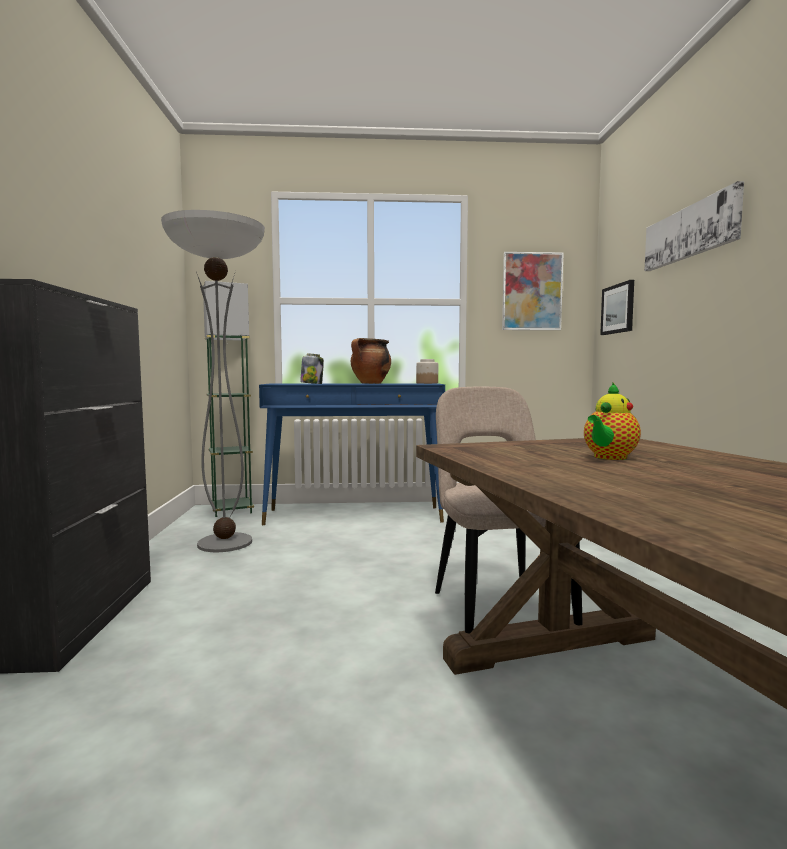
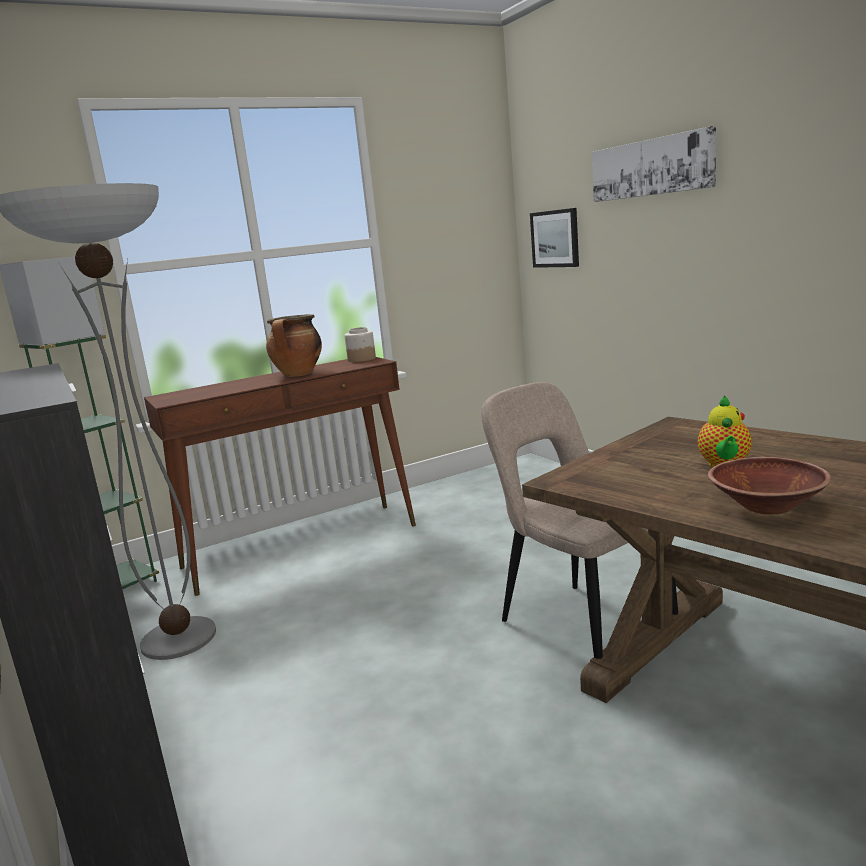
camera: 25 degrees left, 10 degrees up
(312, 383) = (223, 390): jar -> none
(355, 515) = (302, 545): blue console table -> brown console table
(532, 291) = (450, 220): picture -> none
(588, 478) = (767, 506): none -> brown bowl

